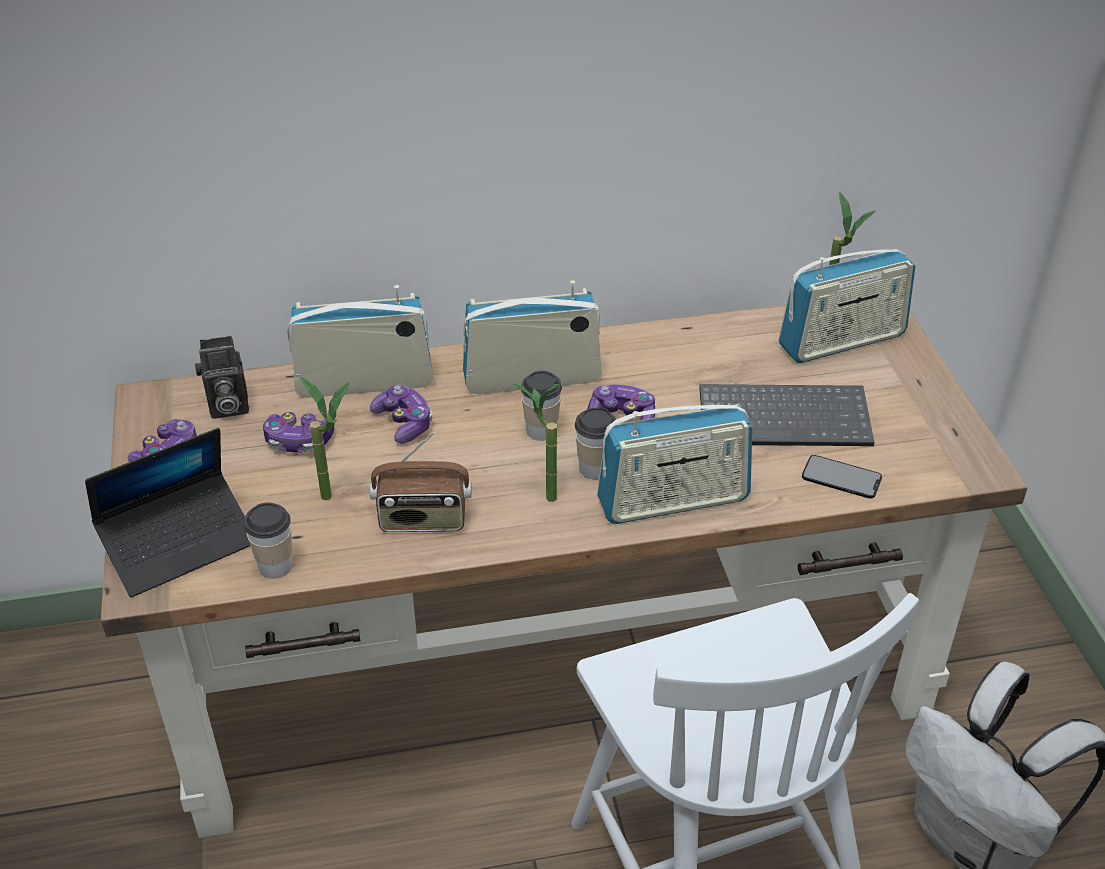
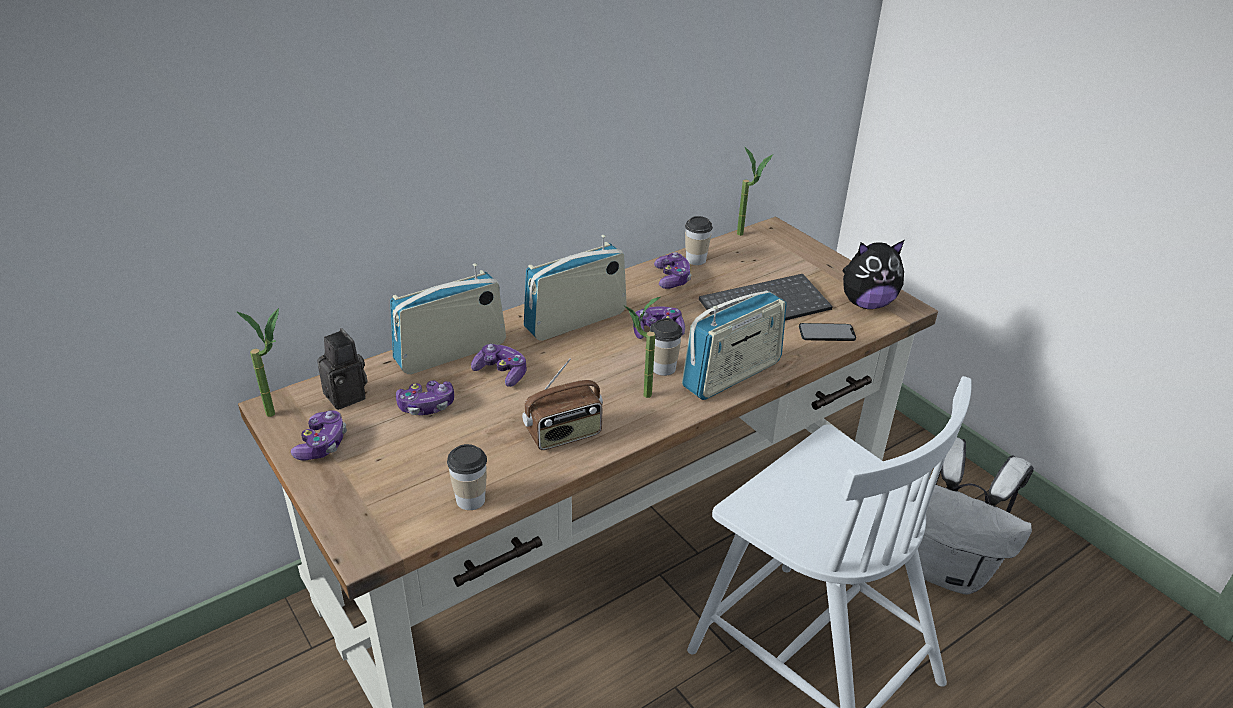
camera: 25 degrees left, 5 degrees down
(179, 543) = (377, 506): laptop -> none
(226, 407) = (348, 396): camera -> camera turned 90 degrees counterclockwise
(337, 497) = (486, 437): potted plant -> potted plant (280, 412)
(541, 430) = (607, 353): cup -> cup (695, 259)
(690, 350) = (672, 278): none -> game controller
(842, 341) = (765, 252): radio -> none
(929, 450) = (866, 303): none -> plush toy

